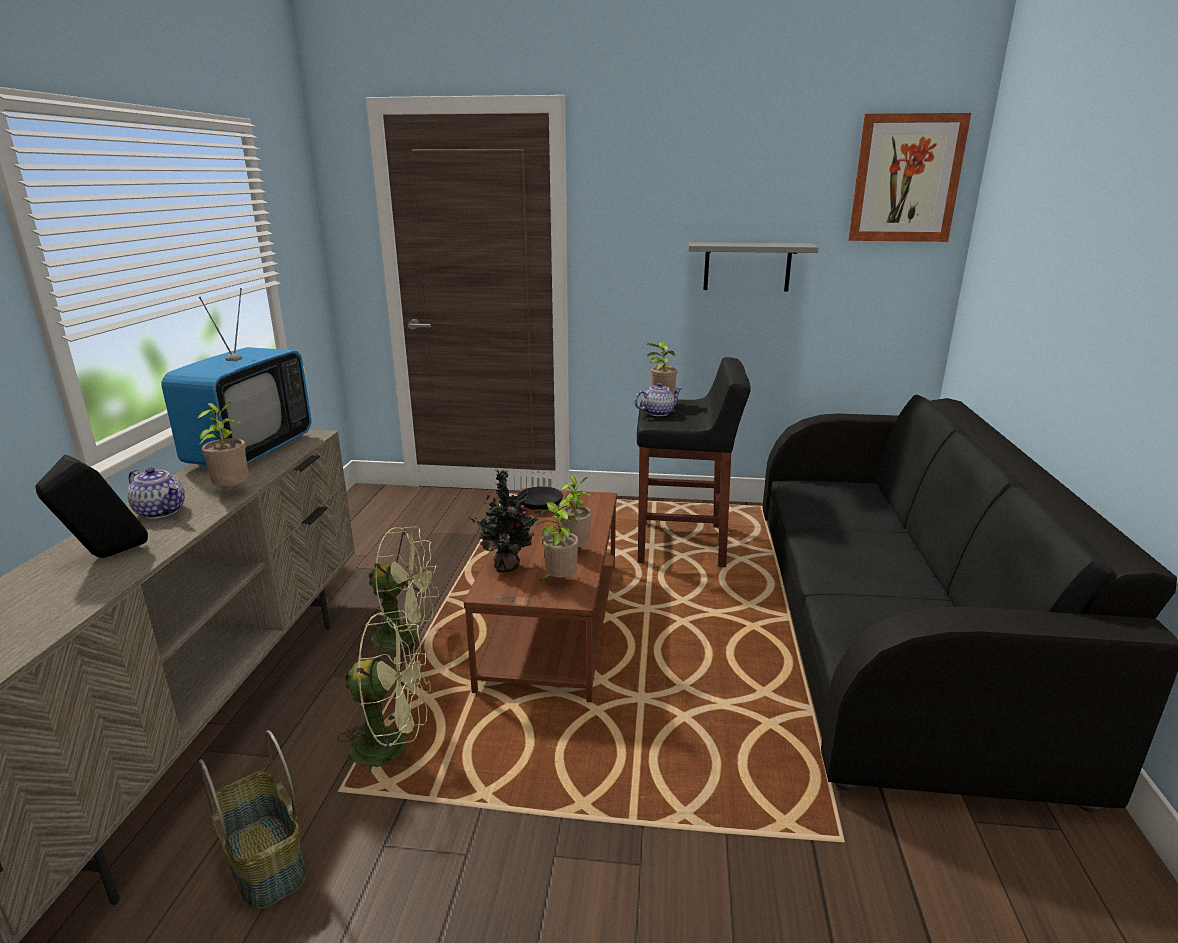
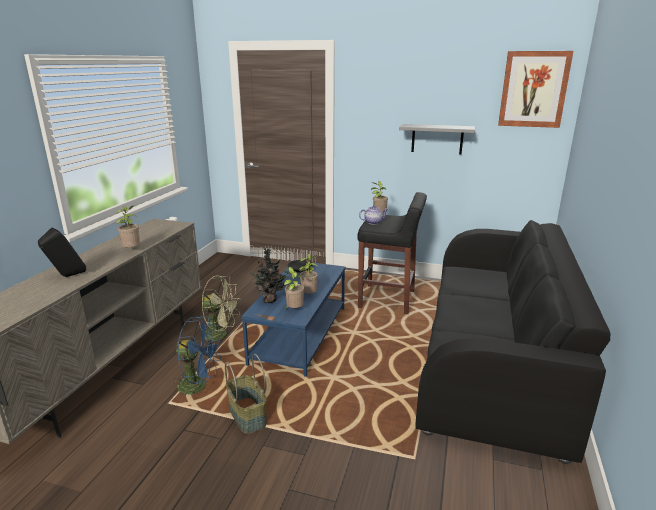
camera: 10 degrees right, 0 degrees up
(161, 511) = (97, 257): teapot -> none
(251, 452) = (147, 231): television -> none
(263, 861) = (126, 429): basket -> basket (246, 415)
(392, 746) = (199, 386): green fan -> blue fan
(554, 623) = (300, 335): brown coffee table -> blue coffee table

